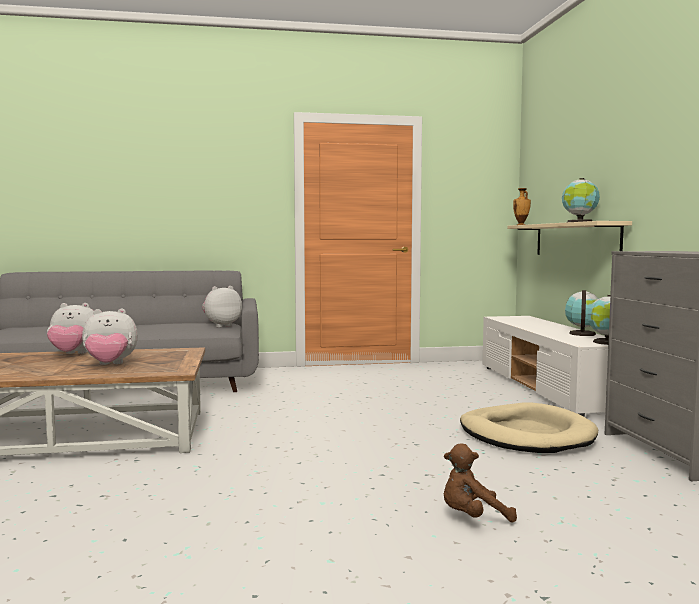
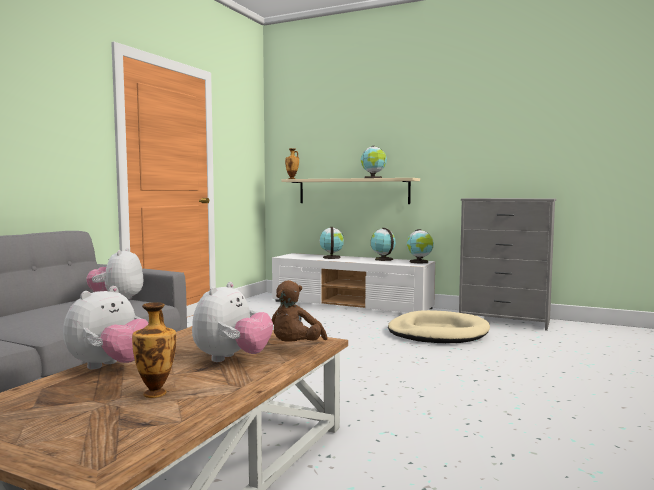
camera: 55 degrees left, 0 degrees up
(30, 367) = (156, 393): none -> vase
(472, 517) = (570, 379): brown plush toy -> brown plush toy (295, 347)
(537, 324) = (331, 257): none -> globe

